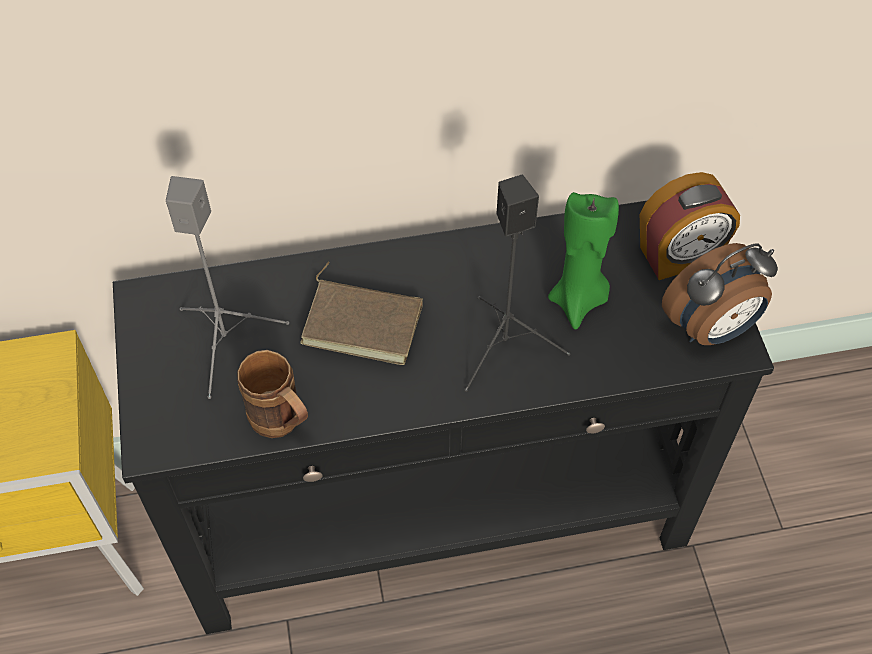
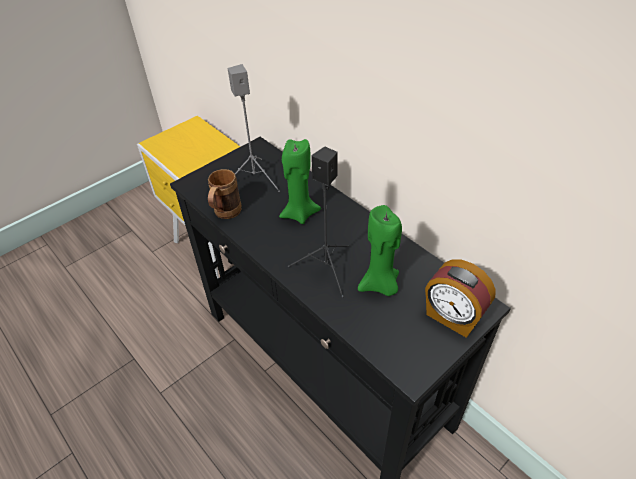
camera: 60 degrees right, 10 degrees down
(364, 322) = (299, 214): brown book -> green candle
(711, 328) = (414, 355): alarm clock -> none

